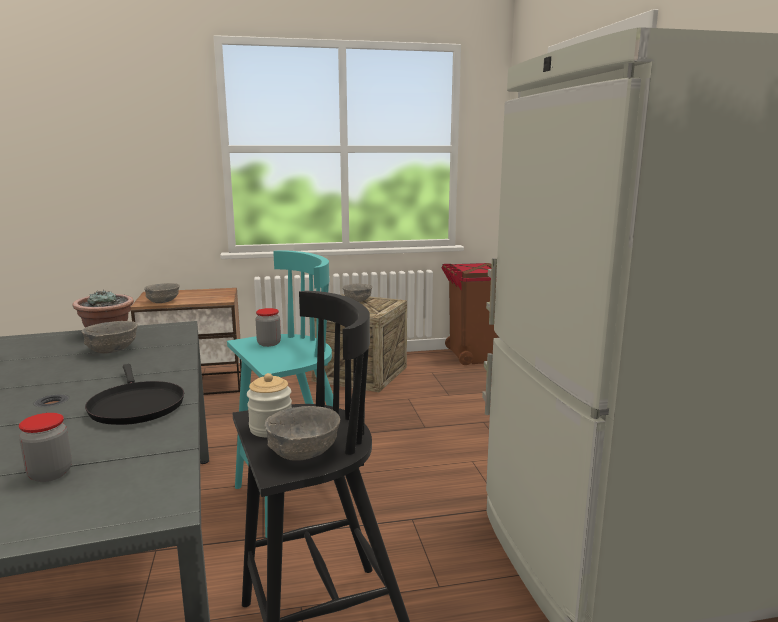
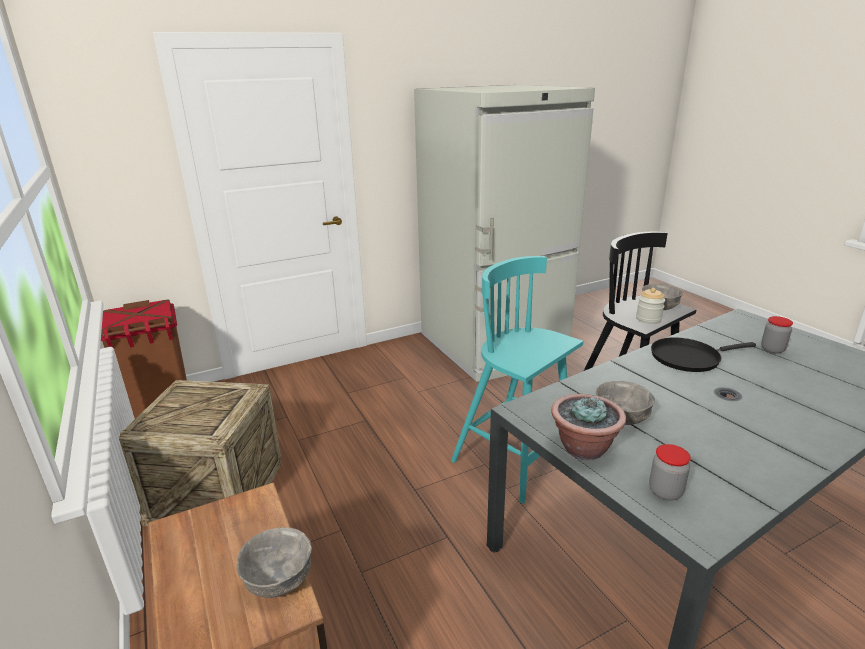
camera: 105 degrees left, 10 degrees up
(135, 406) = (688, 358): black frying pan -> black frying pan turned 150 degrees counterclockwise
(269, 343) = (518, 355): jar -> jar (665, 491)
(358, 300) = (169, 415): grey bowl -> none

